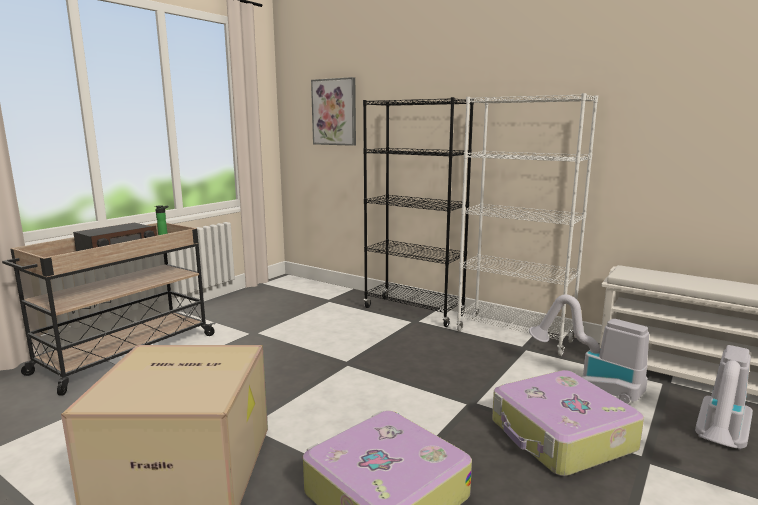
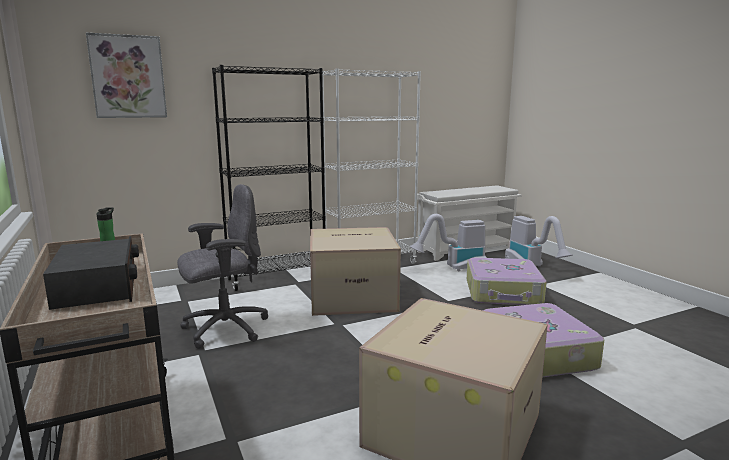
camera: 60 degrees left, 0 degrees up
(295, 327) = (224, 329): none -> grey office chair
(417, 352) = (353, 296): none -> cardboard box

